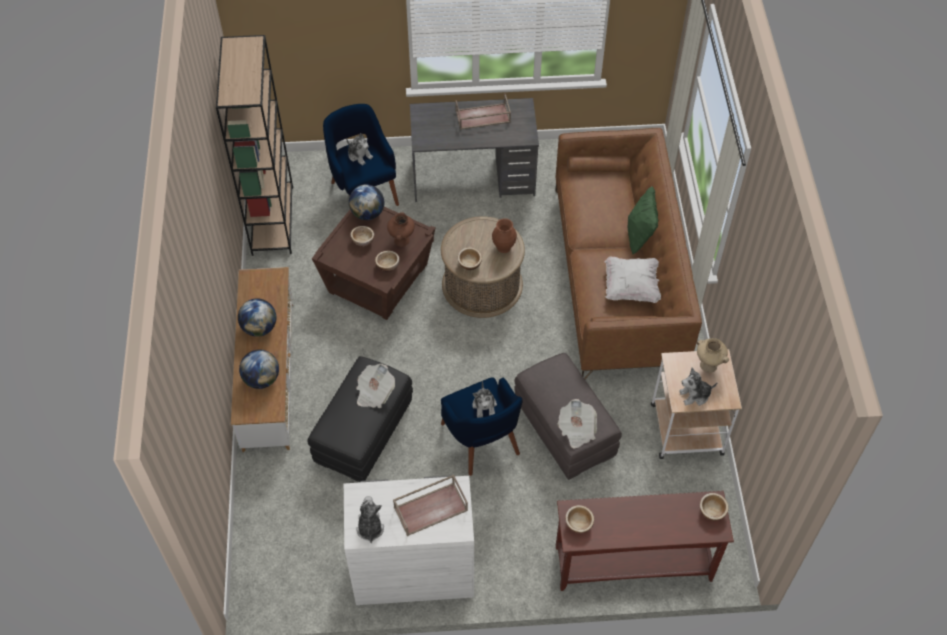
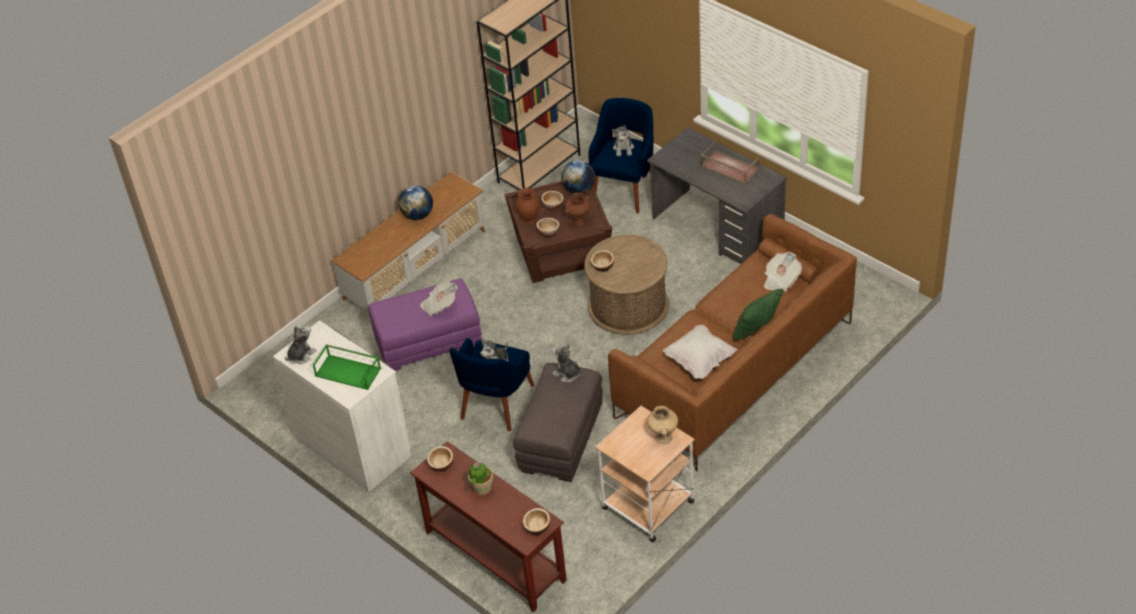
camera: 50 degrees right, 10 degrees down
(261, 379) = (380, 247): globe -> none
(363, 432) = (429, 342): black ottoman -> purple ottoman
(431, 508) = (349, 372): brown tray -> green tray
(503, 248) = (641, 272): brown vase -> brown vase (528, 218)
(576, 429) = (539, 424): newspaper -> newspaper (780, 280)
(633, 516) = (482, 488): none -> potted plant
(695, 395) = (626, 448): plush toy -> plush toy (567, 374)

